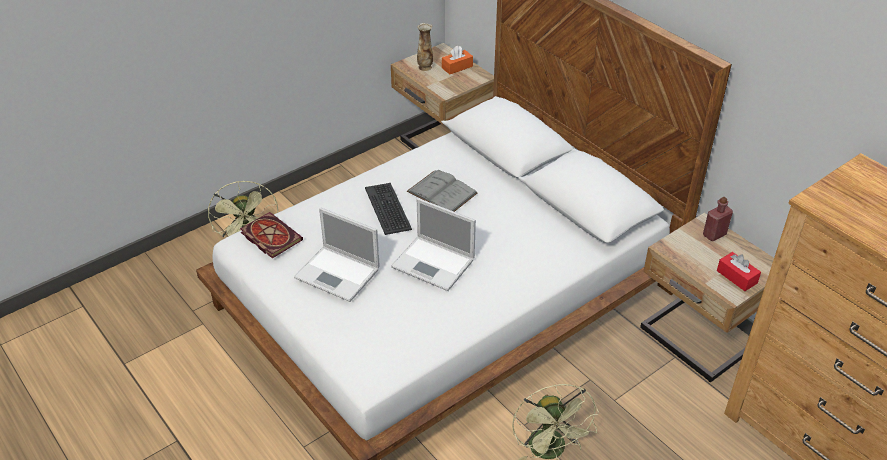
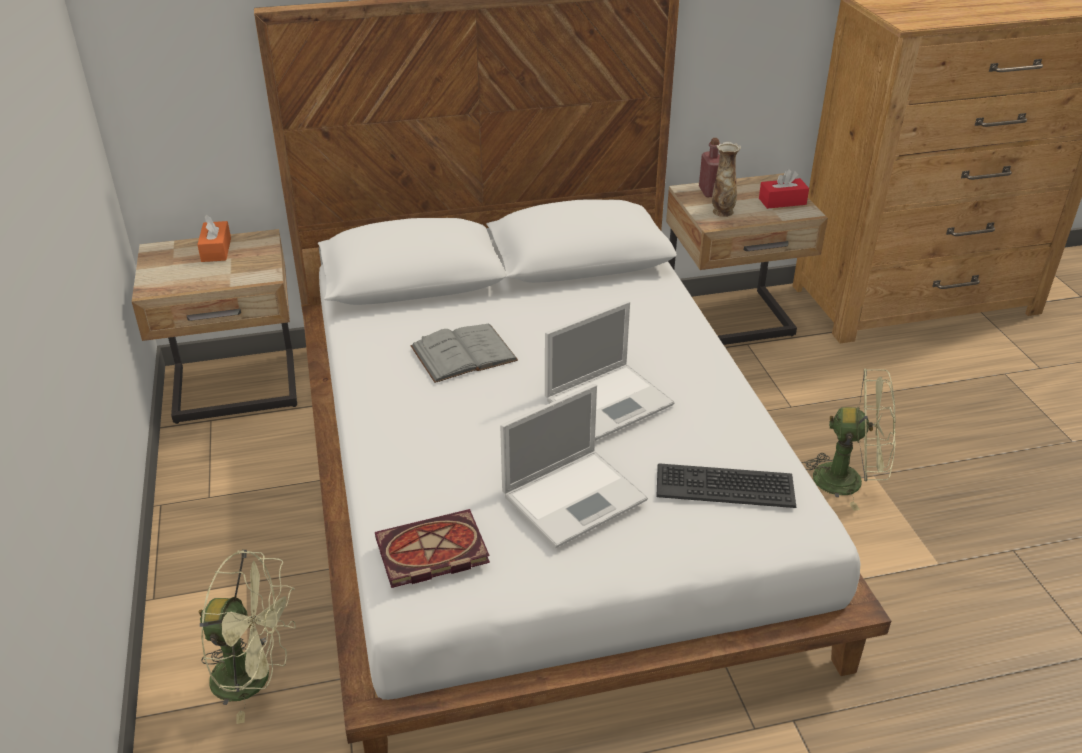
camera: 65 degrees left, 5 degrees down
(388, 208) = (461, 409): keyboard -> keyboard (725, 486)
(425, 67) = (181, 274): vase -> vase (722, 212)

